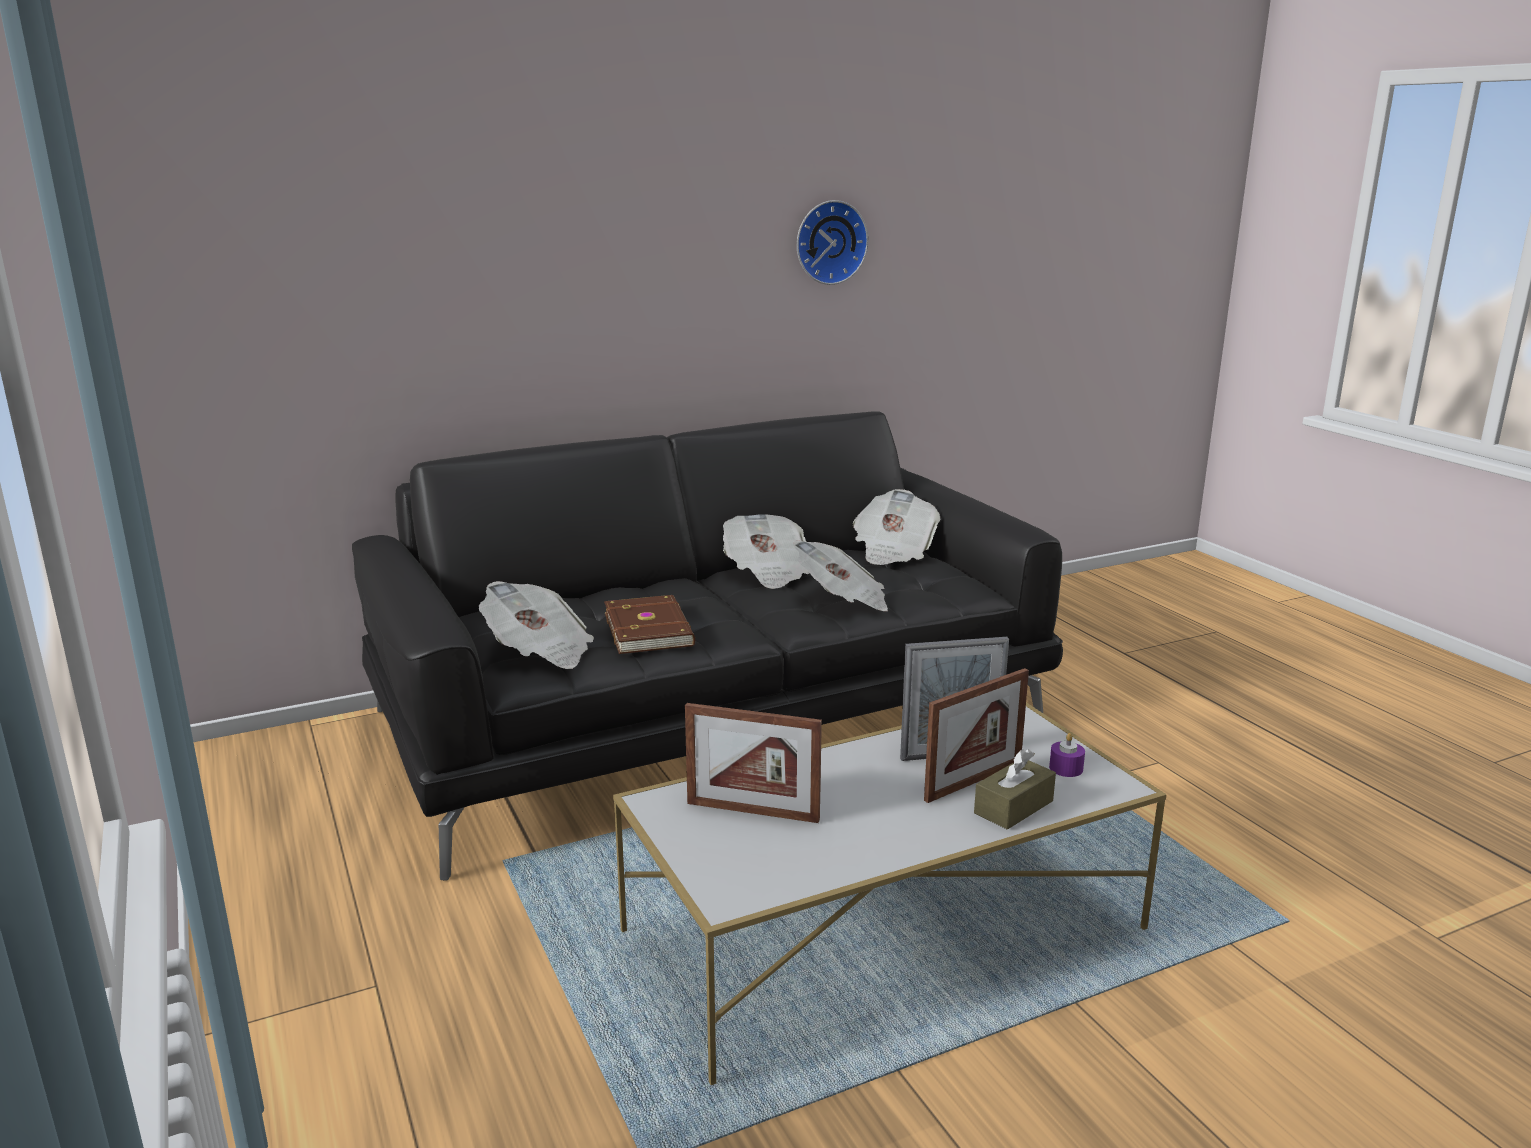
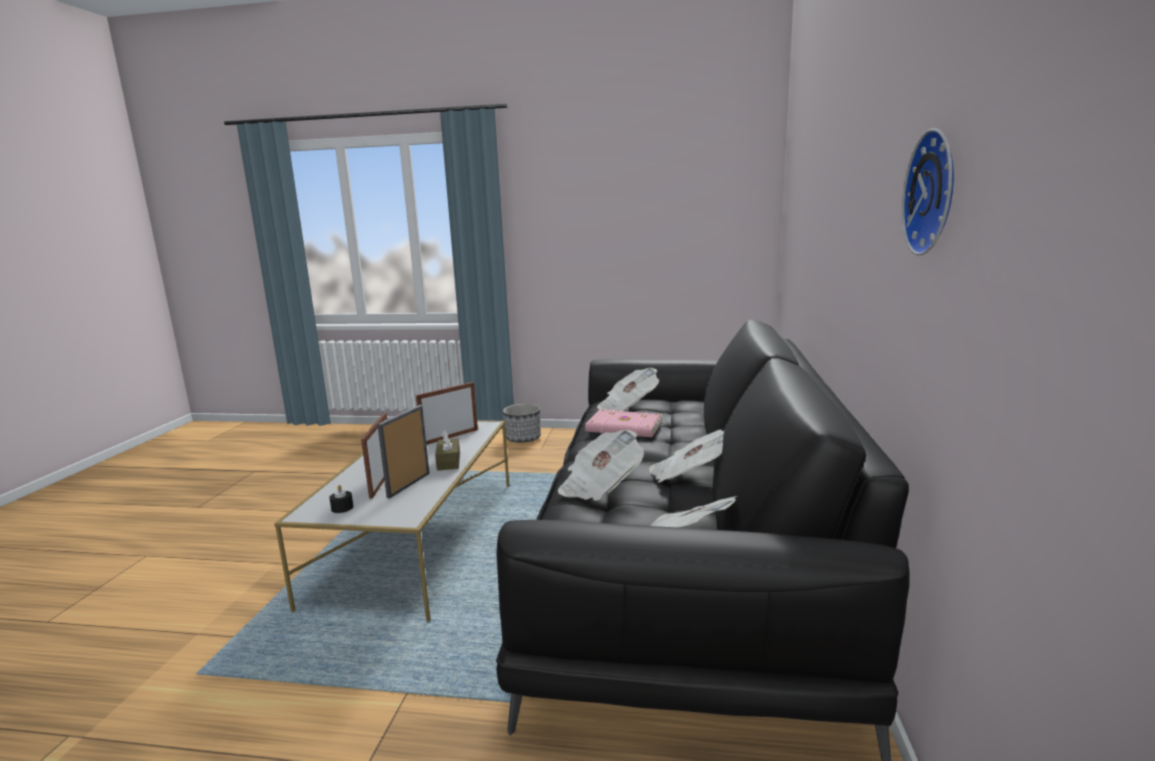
camera: 125 degrees right, 5 degrees down
(309, 1051) = (523, 438): none -> planter
(650, 629) = (624, 427): brown book -> pink book
(1013, 807) = (349, 482): brown tissue box -> brown tissue box (448, 462)
(1066, 768) = (342, 508): purple candle -> black candle

